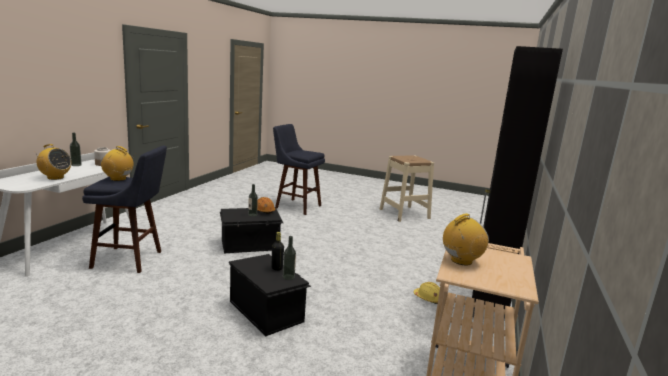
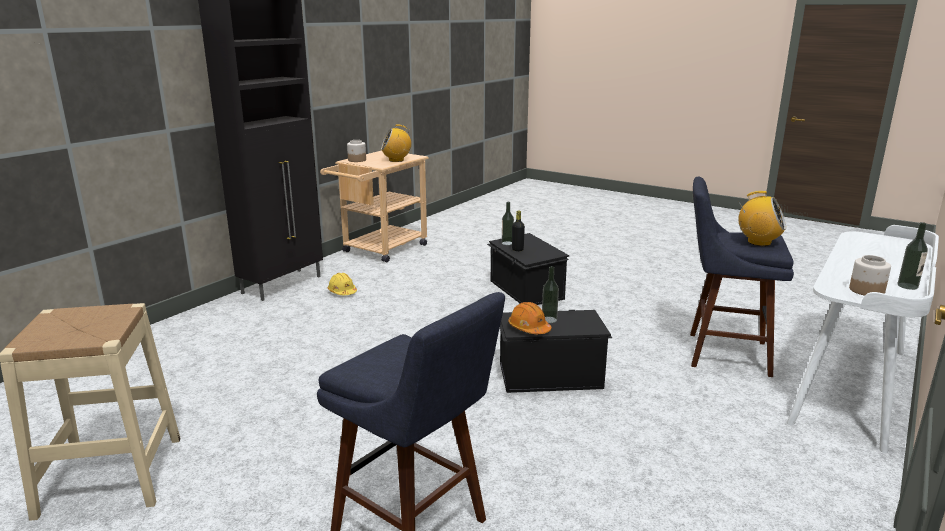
camera: 165 degrees left, 5 degrees up
(55, 177) = (862, 253): radio -> none
(510, 259) = (357, 160): none -> jar

